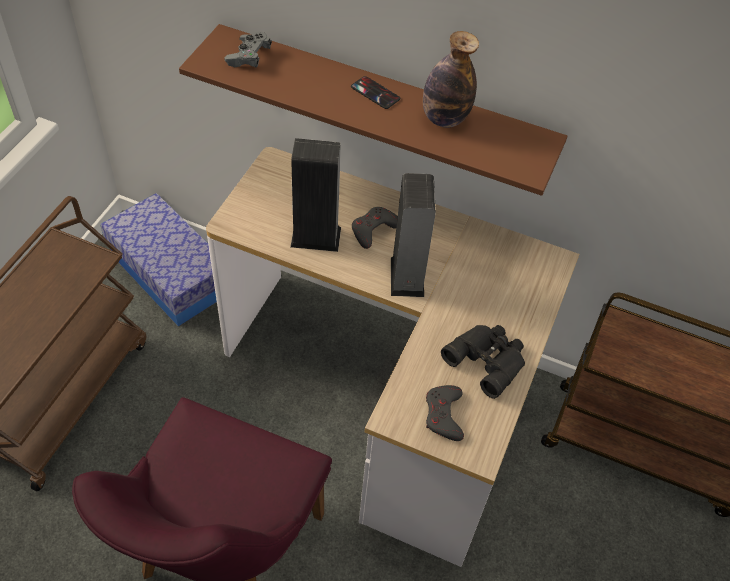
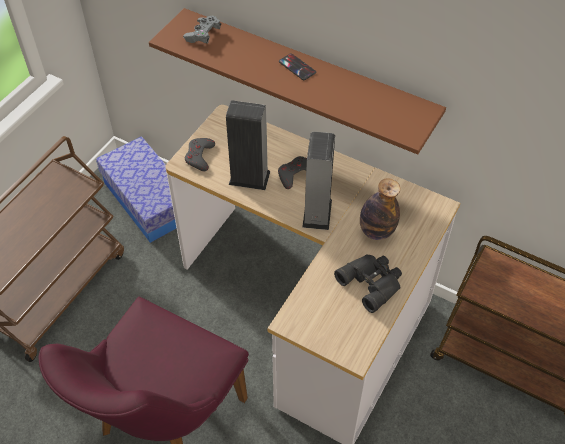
camera: 10 degrees right, 0 degrees up
(444, 119) = (348, 90): bottle -> bottle (376, 231)
(444, 415) = (330, 323): grey game controller -> grey game controller (199, 156)

